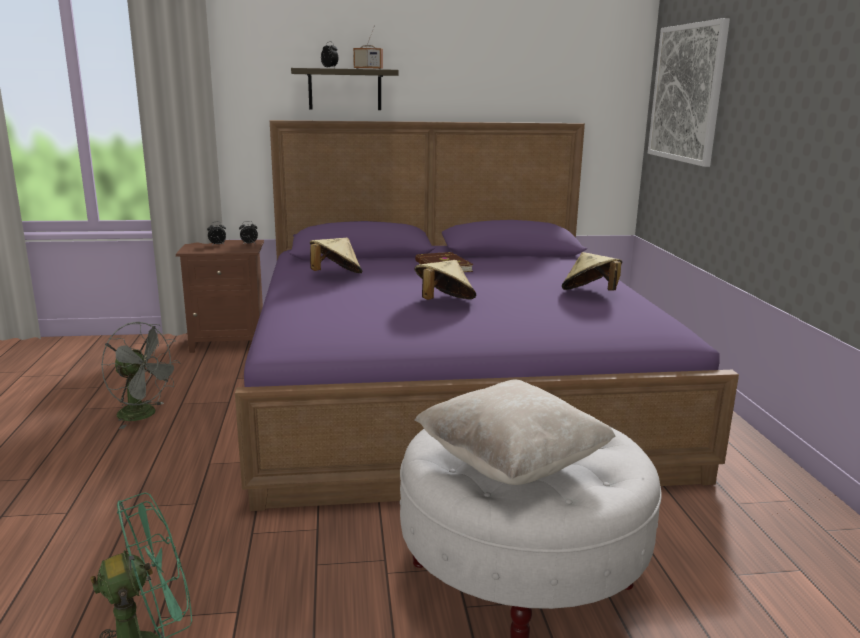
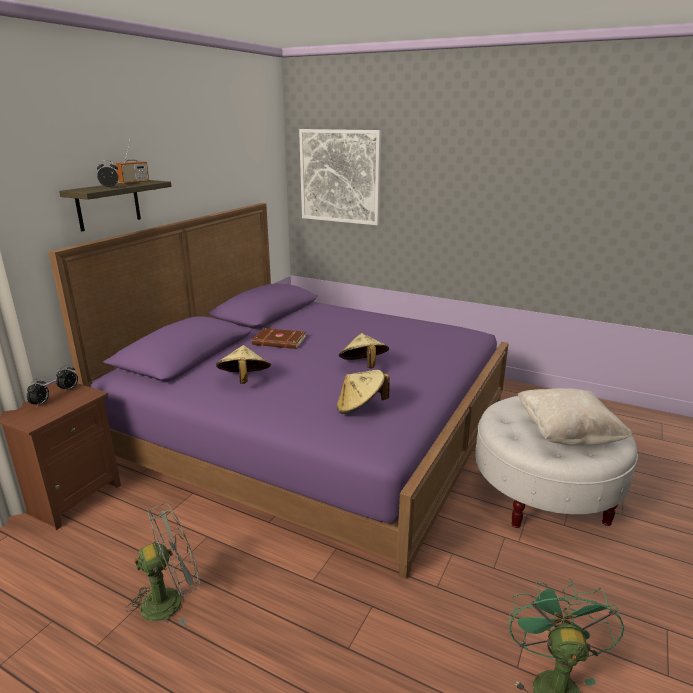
camera: 55 degrees left, 5 degrees up
(590, 294) = (395, 325): beige hat -> beige hat (360, 407)

